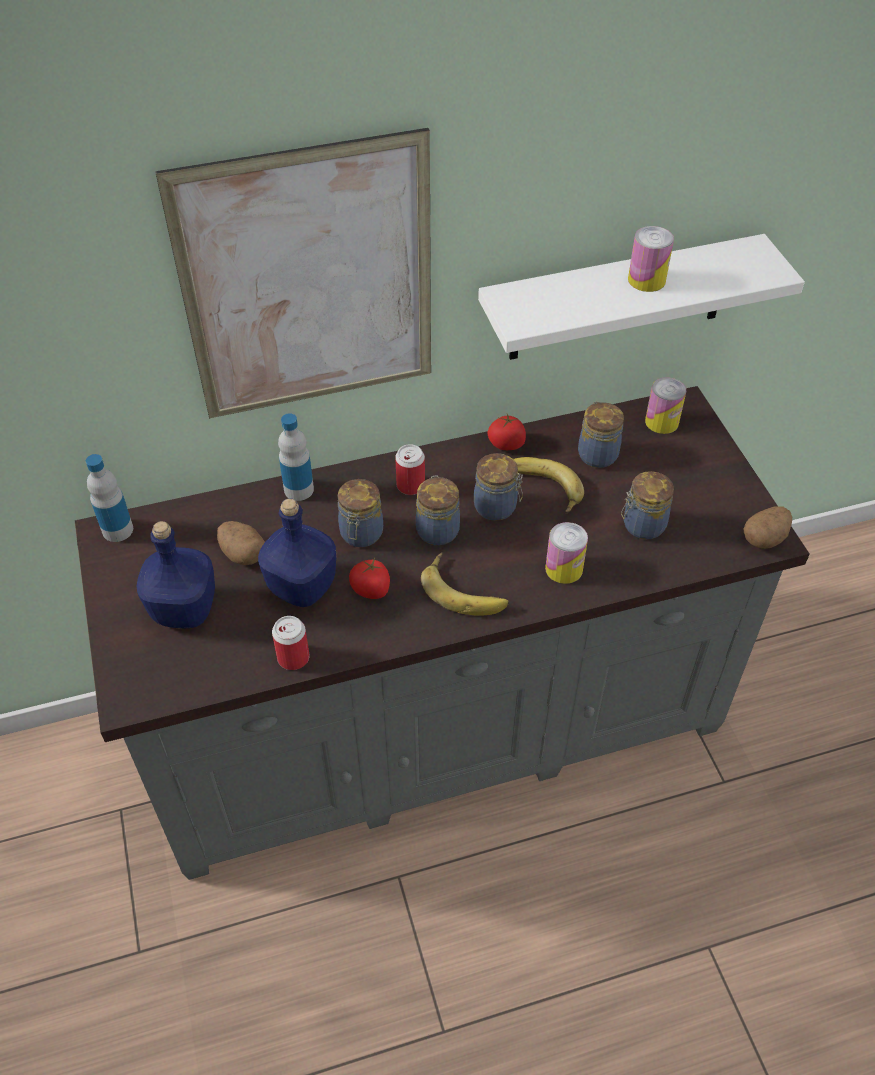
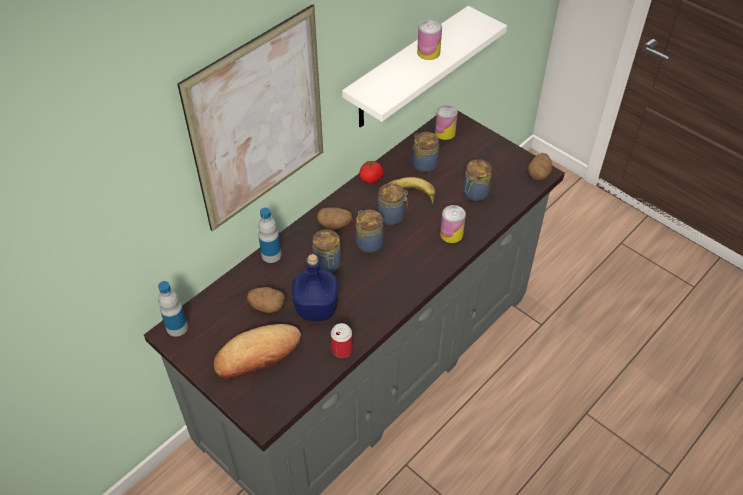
camera: 30 degrees left, 0 degrees up
(184, 611) = (257, 354): blue bottle -> bread
(371, 589) = (357, 292): tomato -> none
(410, 485) = (335, 225): can -> potato
(465, 589) = (408, 268): banana -> none

